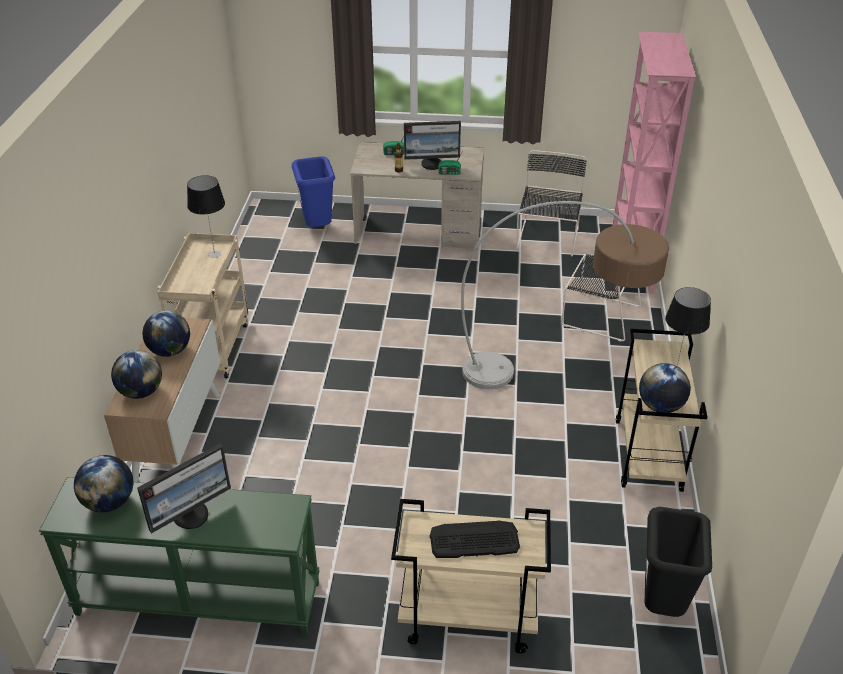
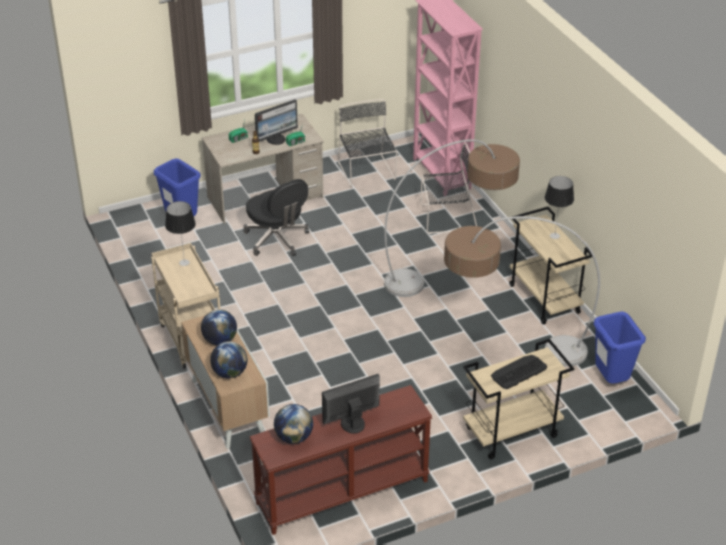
camera: 30 degrees left, 0 degrees up
(191, 515) = (351, 423): monitor -> monitor turned 135 degrees counterclockwise
(197, 599) = (342, 493): green console table -> brown console table
(393, 276) = (277, 239): none -> black office chair
(550, 500) = (507, 348): none -> floor lamp
(660, 406) = (561, 259): globe -> none
(661, 604) = (610, 380): black trash can -> blue trash can

